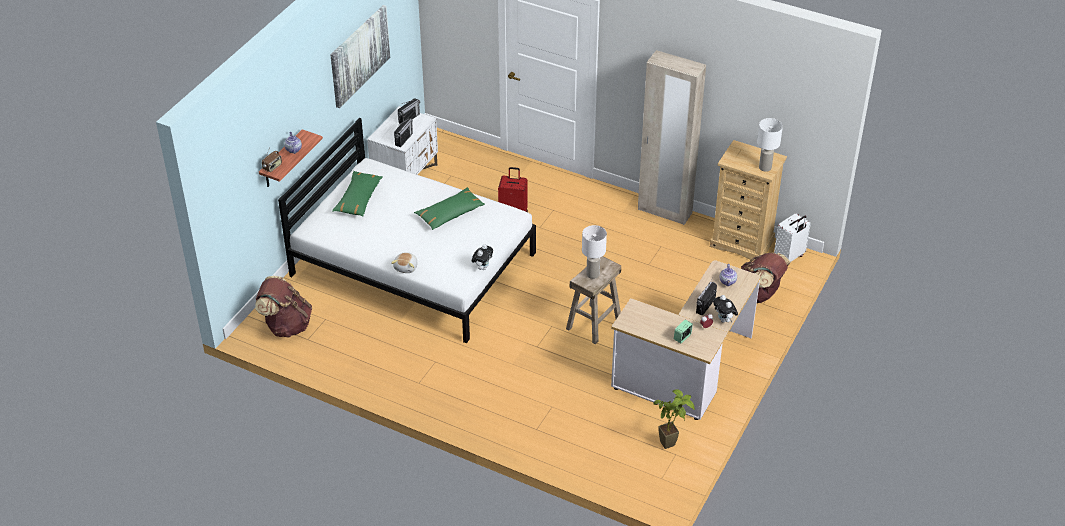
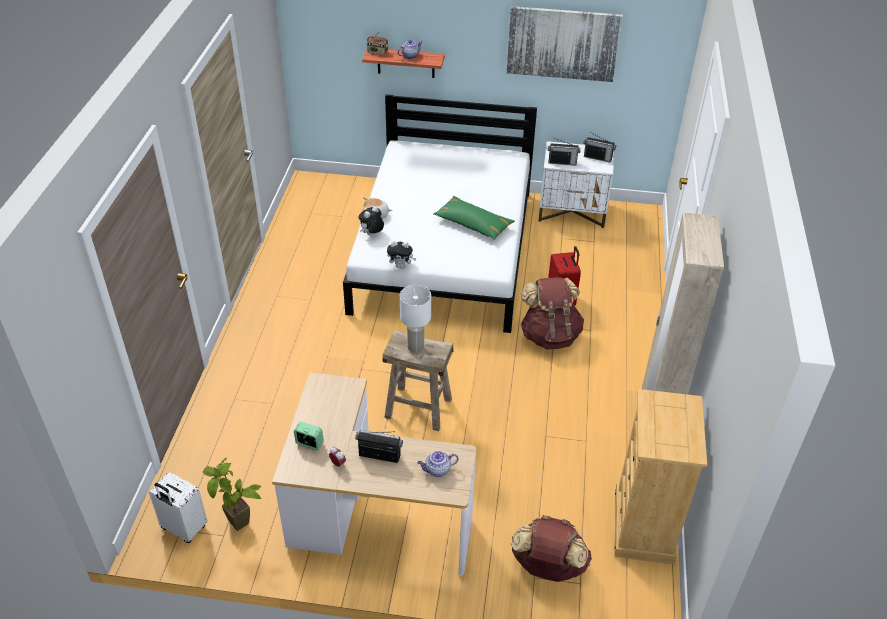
camera: 70 degrees right, 0 degrees up
(286, 325) = (323, 197): brown backpack -> brown backpack (549, 335)
(358, 199) = (461, 163): green pillow -> none
(724, 320) = (358, 481): plush toy -> plush toy (372, 234)
(764, 168) = (660, 443): white table lamp -> none
(789, 257) = (648, 591): white suitcase -> white suitcase (183, 528)

